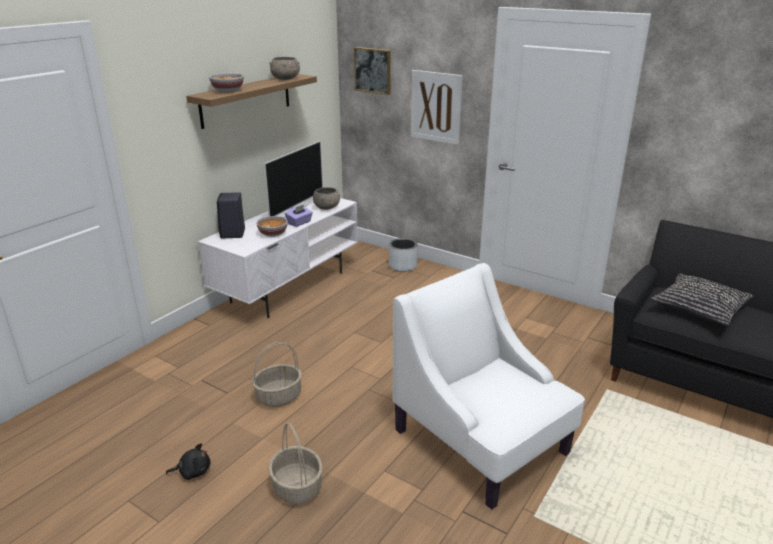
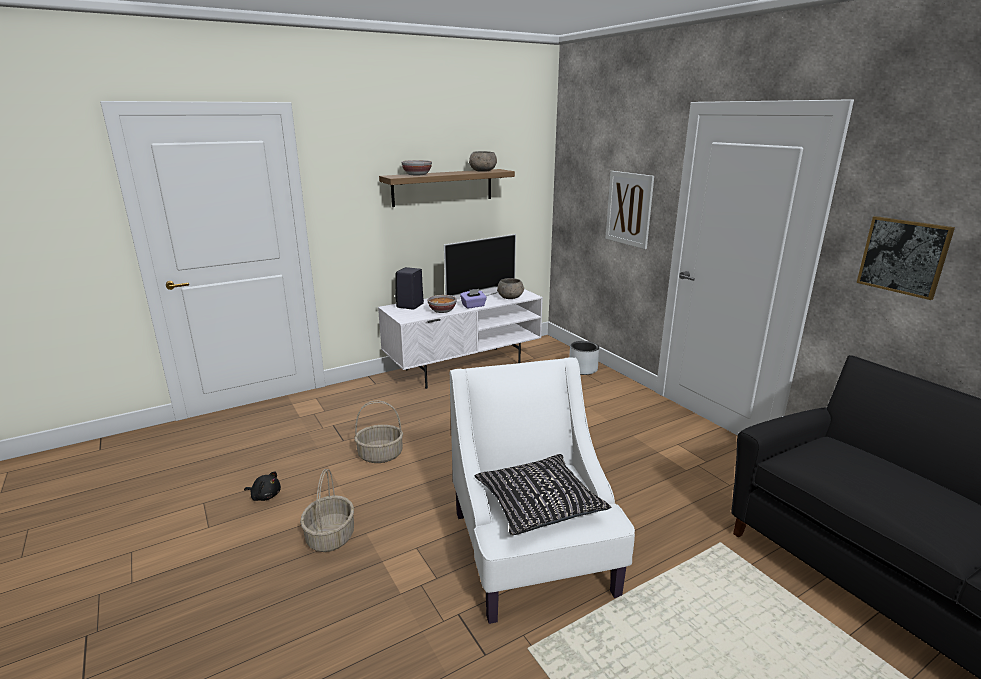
camera: 25 degrees right, 5 degrees down
(373, 70) = (580, 171): picture -> picture (903, 256)
(699, 307) = (854, 468): black pillow -> black pillow (538, 503)

